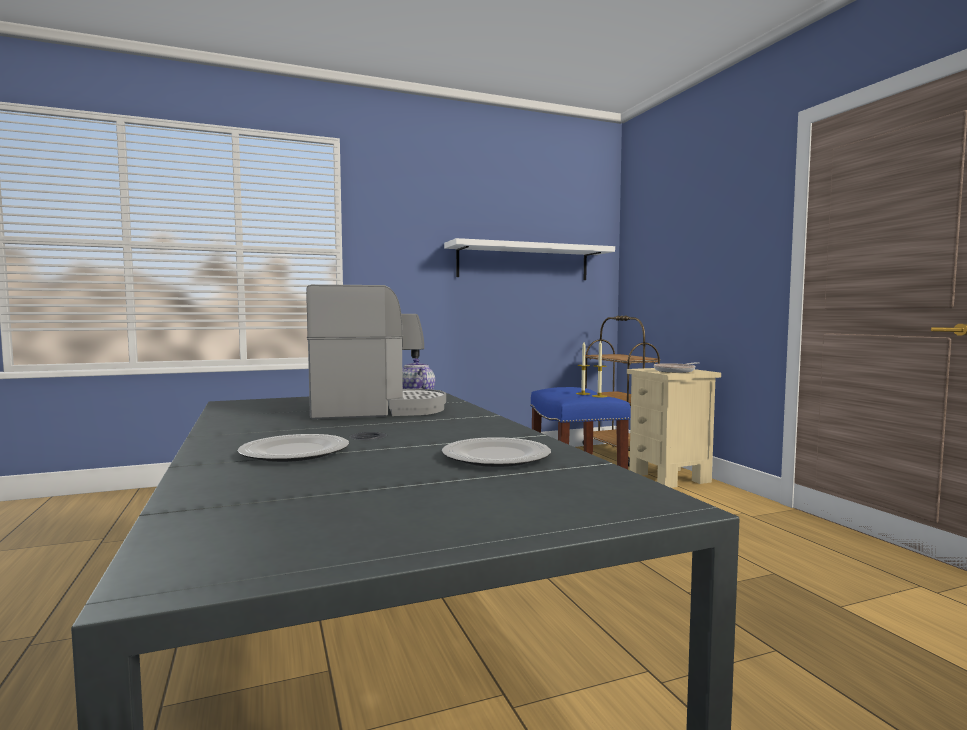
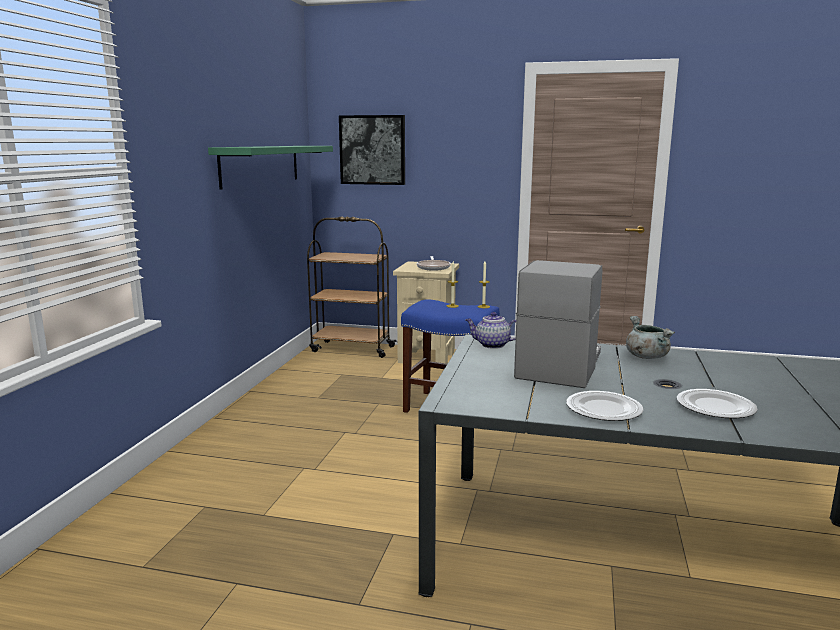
camera: 55 degrees left, 10 degrees up
(468, 424) = (646, 356): none -> grey cooking pot
(497, 457) = (753, 370): plate -> plate (604, 409)
(524, 262) = (261, 165): white shelf -> green shelf
(659, 248) = (372, 150): none -> picture

